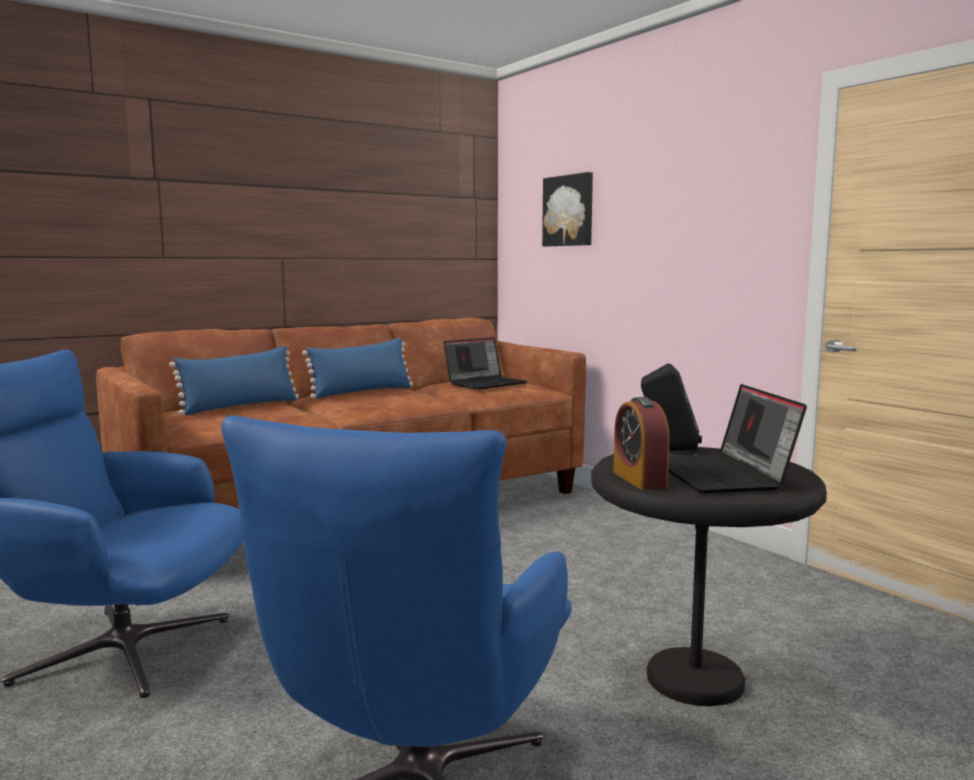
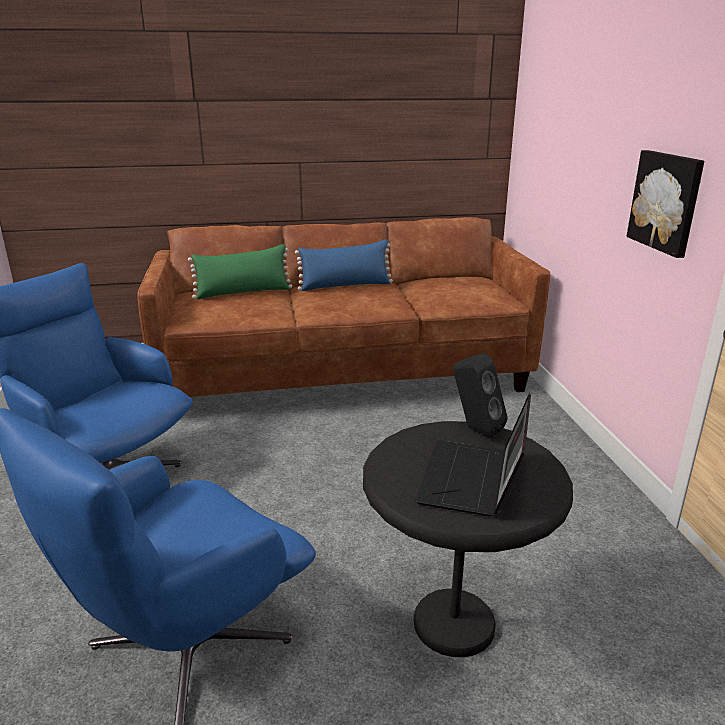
camera: 25 degrees right, 15 degrees up
(240, 406) = (243, 292): blue pillow -> green pillow
(486, 383) = (457, 287): laptop -> none
(569, 211) = (560, 124): picture -> picture (666, 202)
(639, 479) = (394, 468): alarm clock -> none

